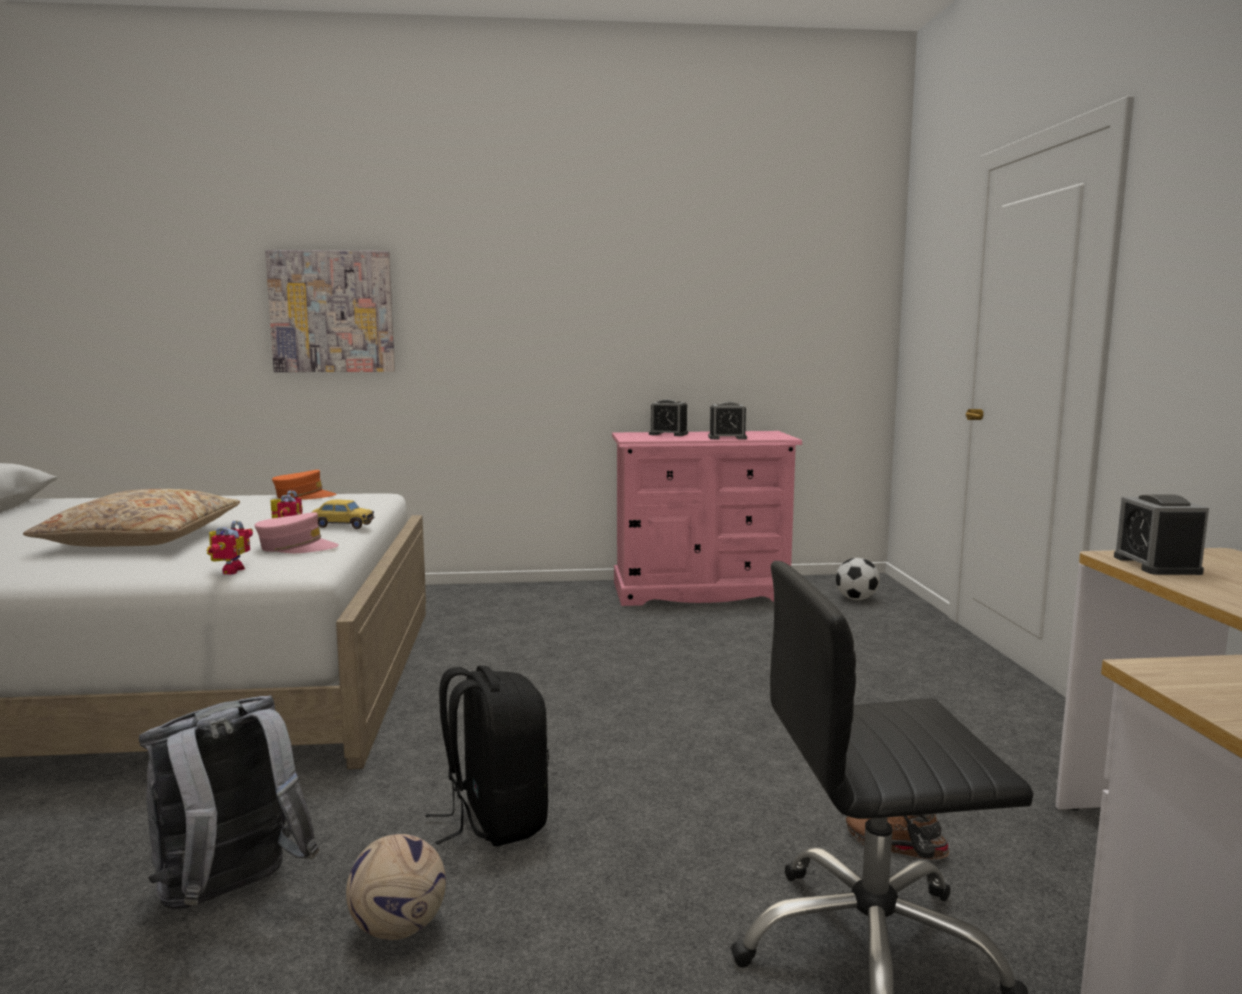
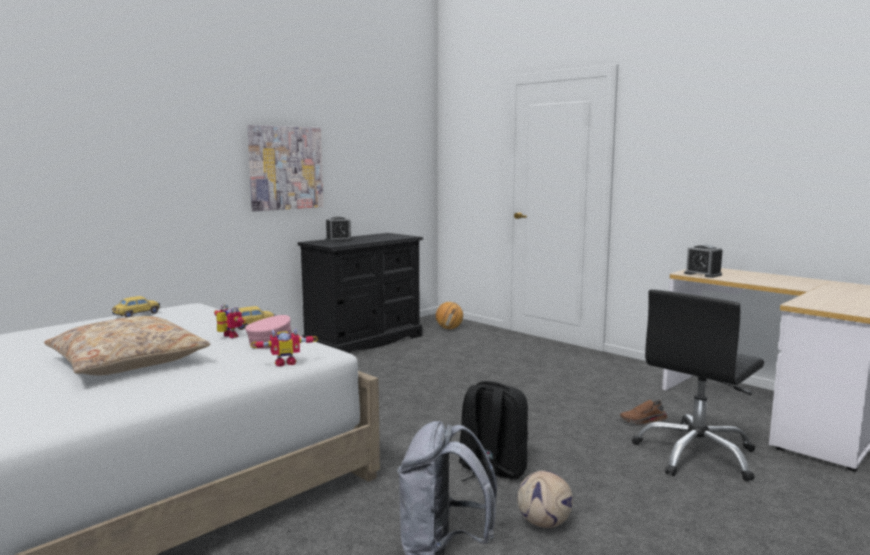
camera: 40 degrees left, 0 degrees up
(228, 571) = (285, 362): toy robot -> toy robot turned 105 degrees clockwise
(304, 496) = (137, 315): orange cap -> toy car
(332, 312) = (83, 158): picture -> picture (285, 168)
(701, 591) = (364, 341): pink dresser -> black dresser
(727, 437) = (381, 239): alarm clock -> none
(856, 599) = (449, 328): football -> basketball

